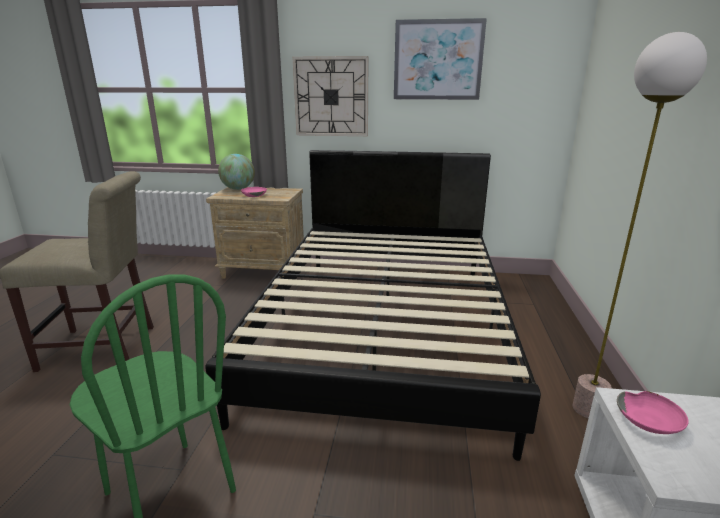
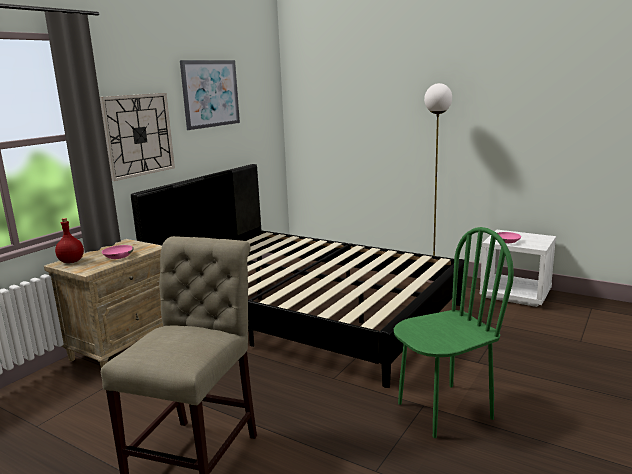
camera: 65 degrees left, 5 degrees down
(238, 189) = (72, 261): globe -> red bottle

